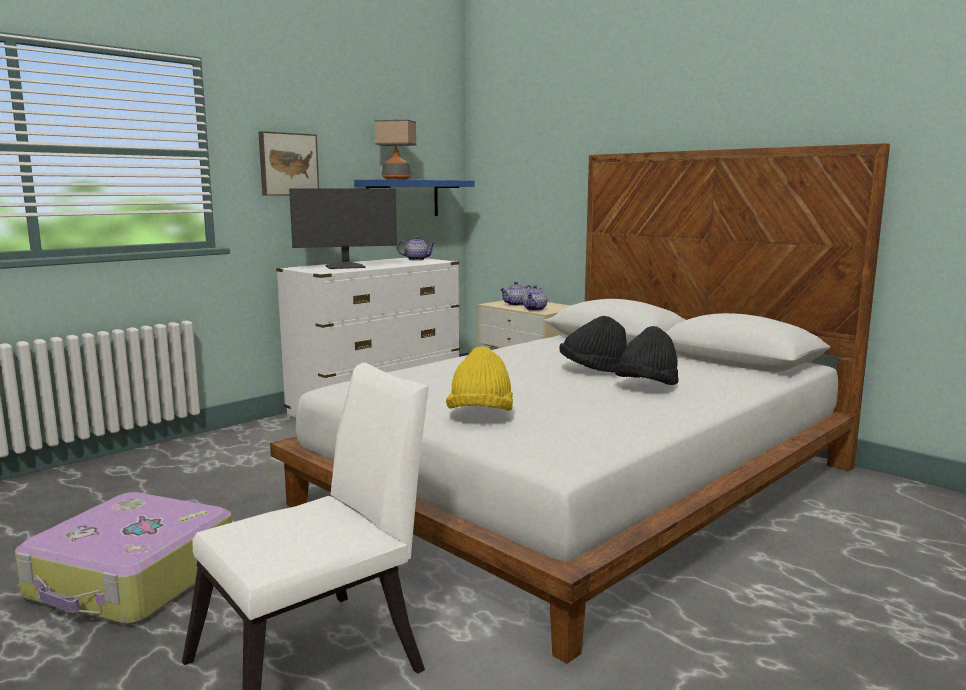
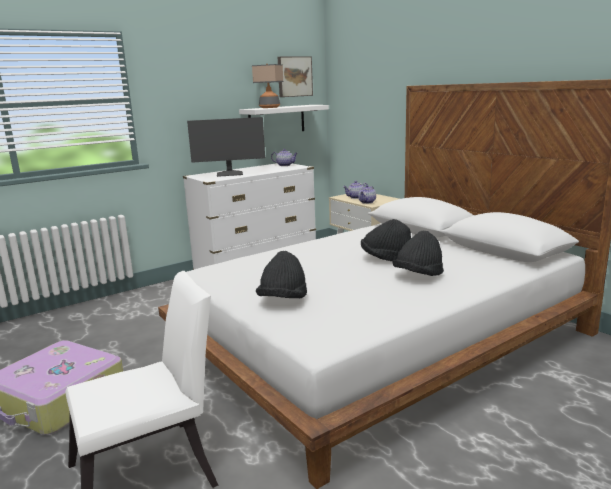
camera: 10 degrees right, 5 degrees up
(287, 164) = (188, 102): picture -> picture (294, 76)
(403, 198) = (276, 120): blue shelf -> white shelf
(480, 416) = (283, 300): yellow hat -> black hat

